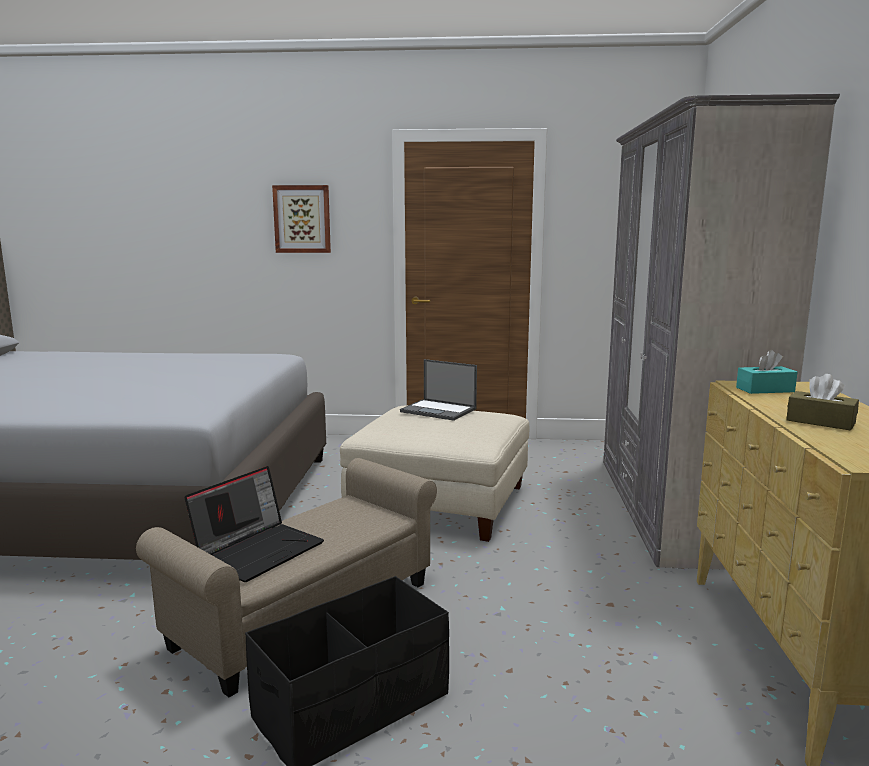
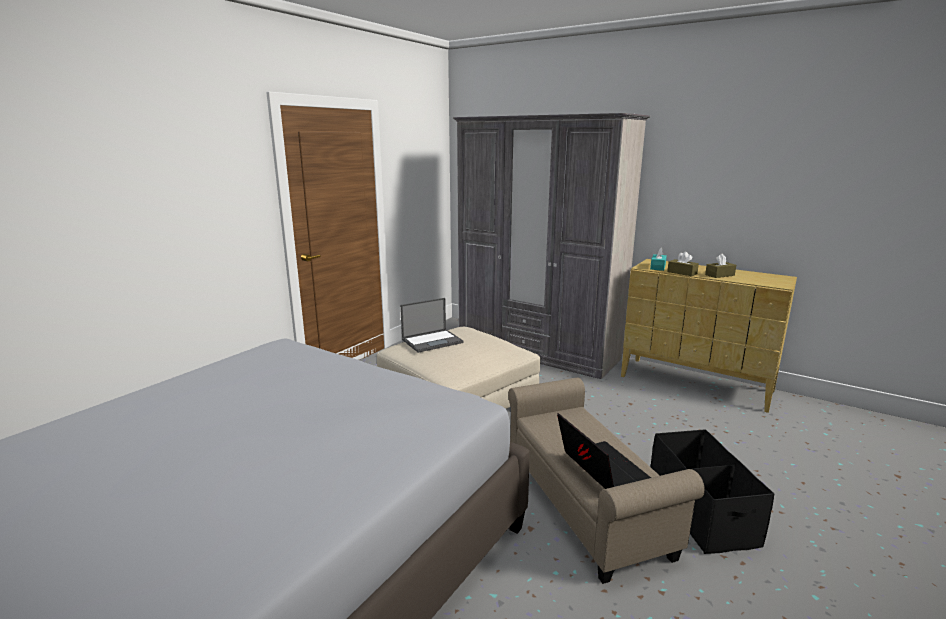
camera: 60 degrees left, 5 degrees up
(302, 219) = (188, 189): picture -> none
(765, 402) = (682, 273): none -> brown tissue box

